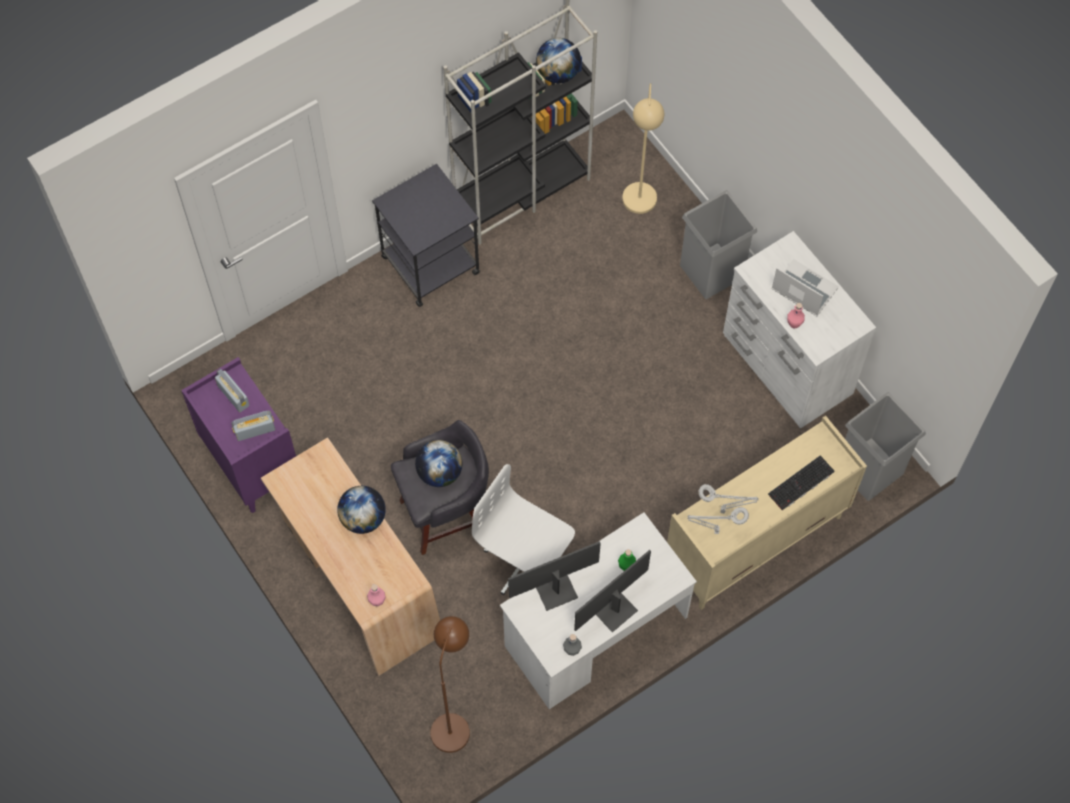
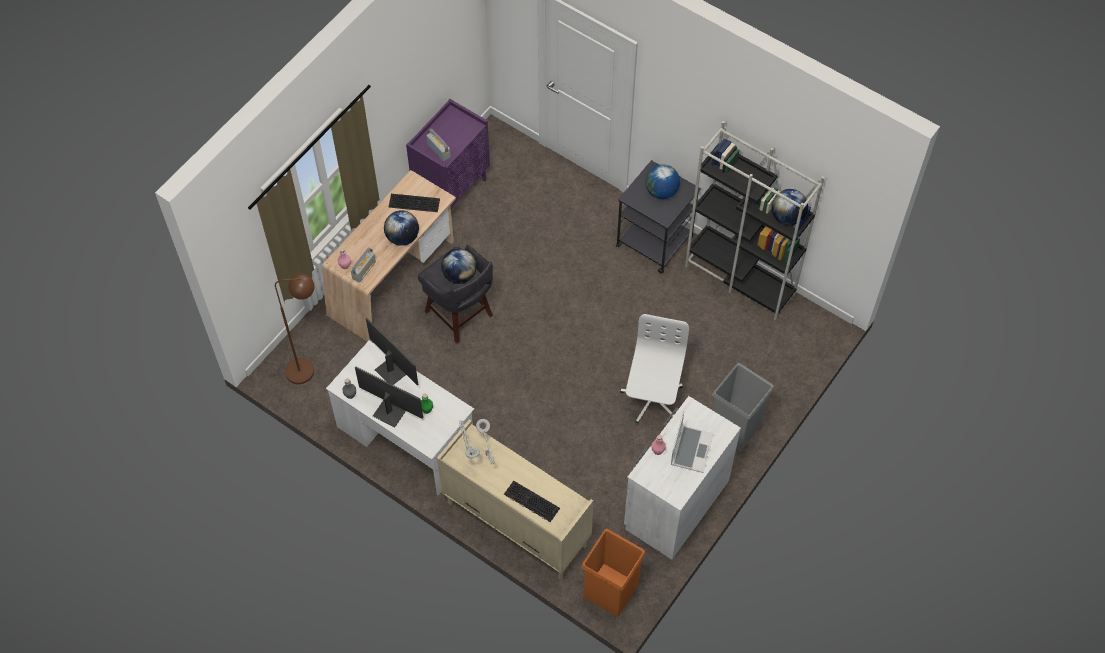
camera: 70 degrees right, 5 degrees down
(233, 396) = (459, 130): radio -> radio (364, 270)
(315, 487) = (415, 202): none -> keyboard
(423, 205) = (661, 191): none -> globe
(525, 561) = (443, 376): white office chair -> white office chair (652, 398)
(639, 208) = (766, 361): beige floor lamp -> none
(869, 469) = (610, 590): grey trash can -> orange trash can

